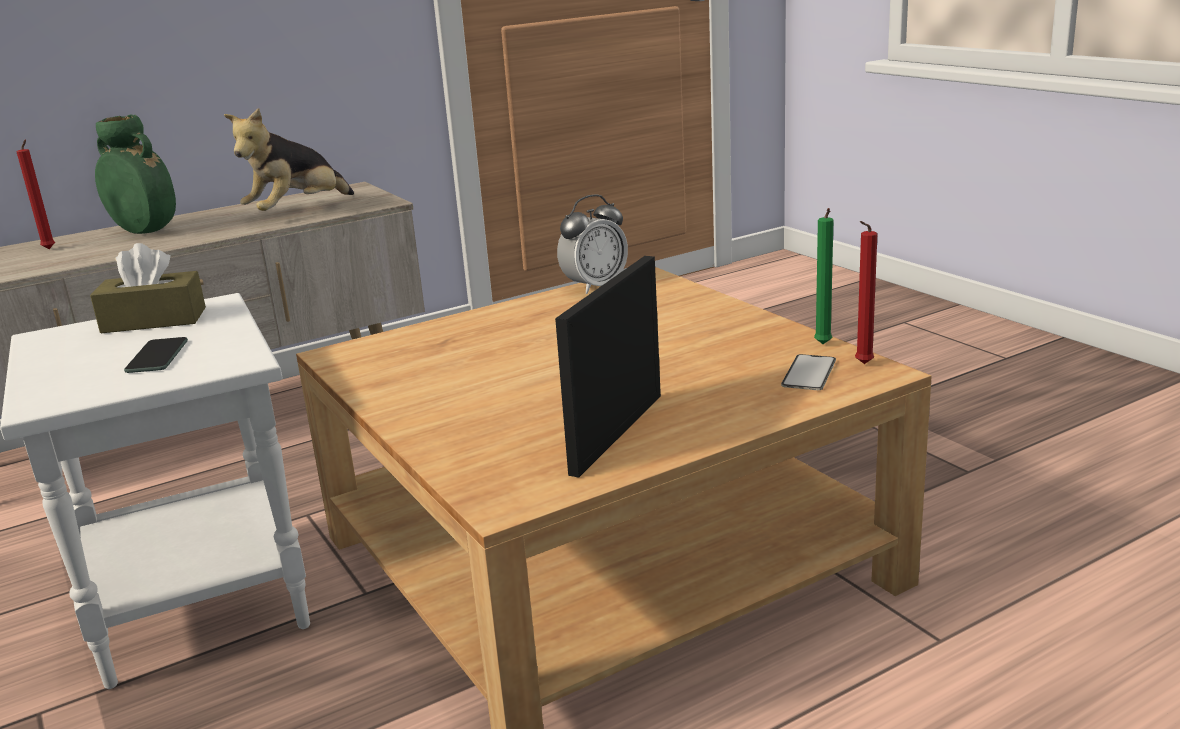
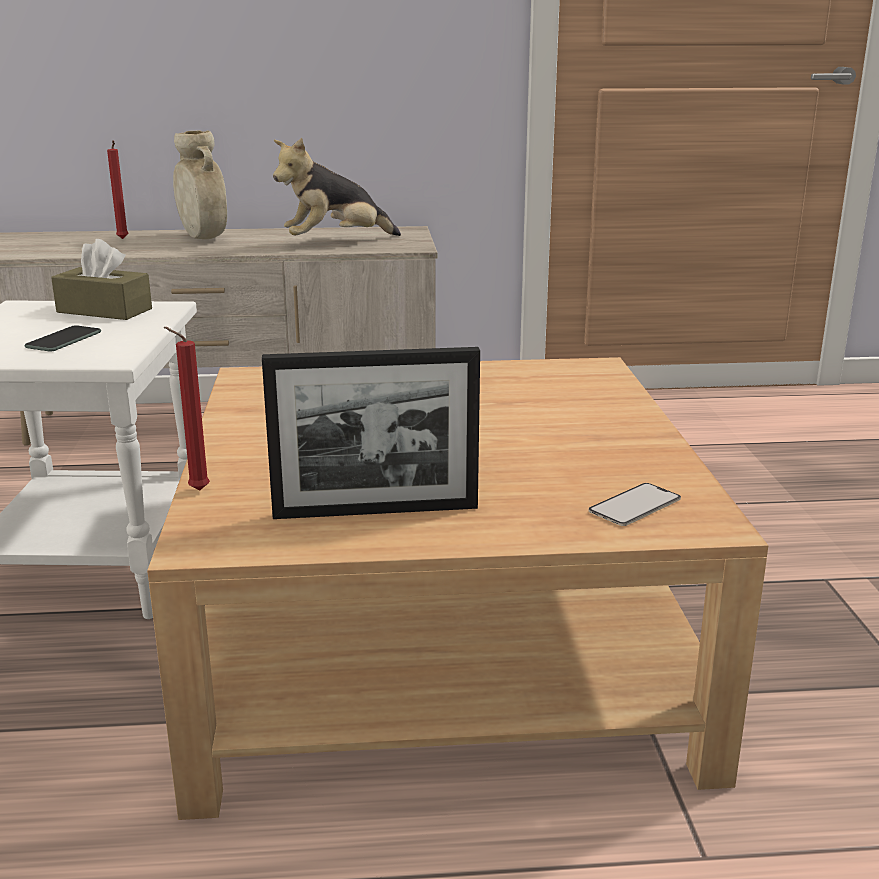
camera: 25 degrees right, 0 degrees up
(146, 232) = (204, 238): green vase -> beige vase
(595, 287) = (538, 366): alarm clock -> none
(617, 433) = (376, 511): picture frame -> picture frame turned 150 degrees counterclockwise
(823, 345) = (688, 480): green candle -> none
(862, 365) = (703, 512): red candle -> red candle (195, 490)

